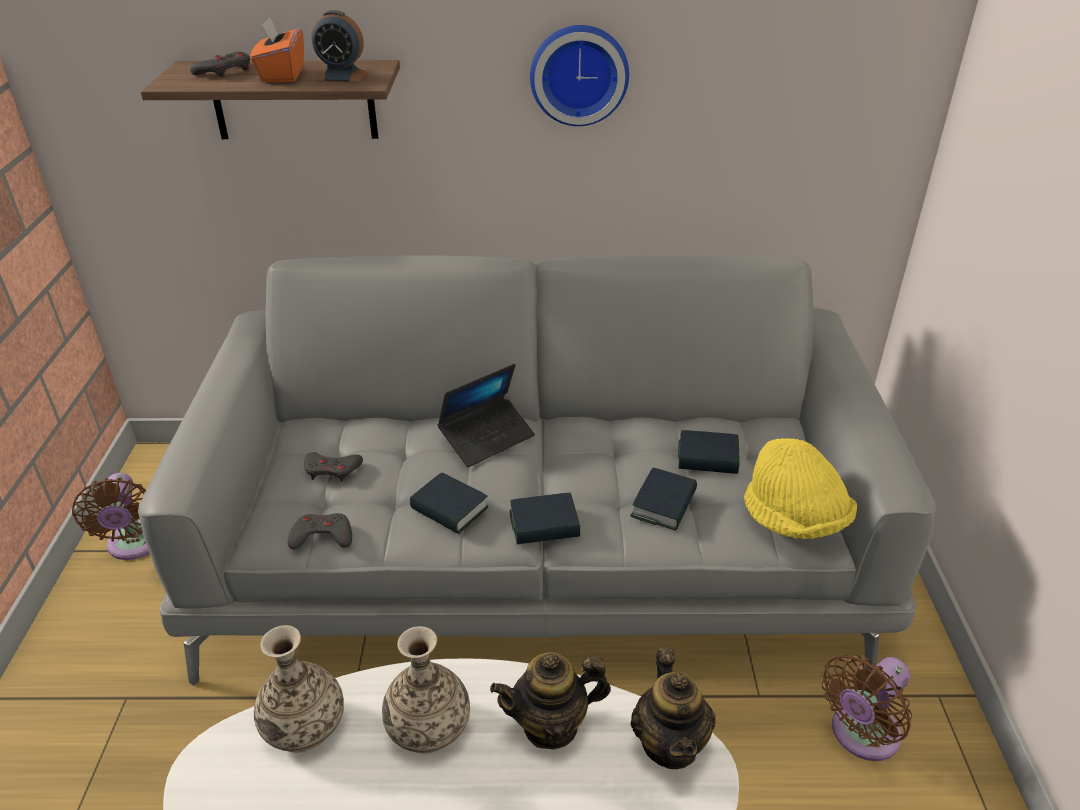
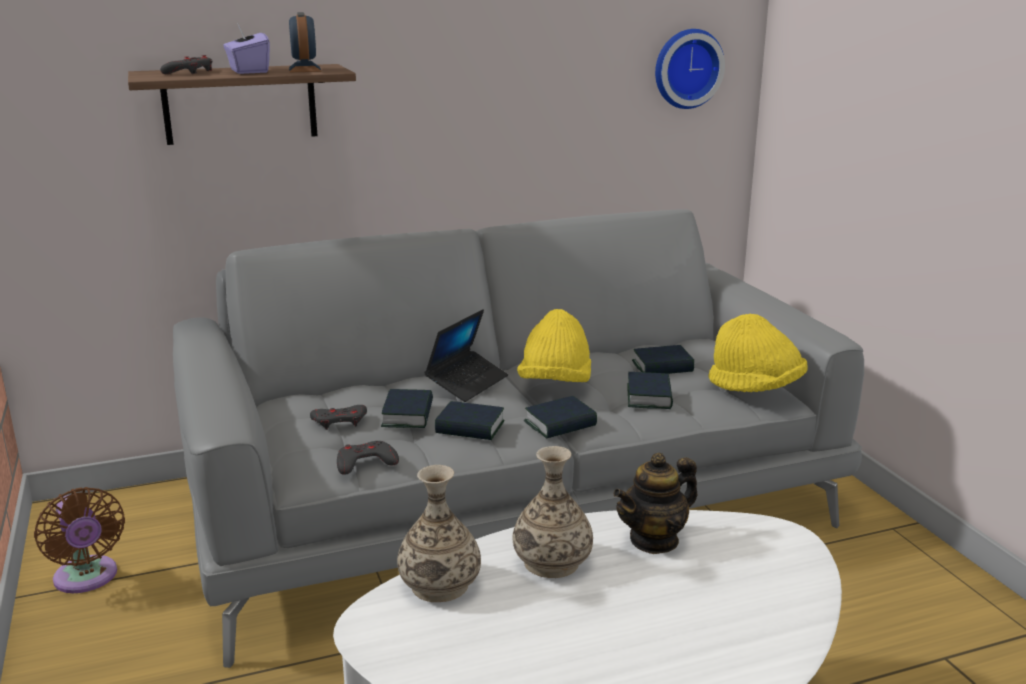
camera: 20 degrees left, 15 degrees down
(282, 75) = (248, 71): orange tissue box -> purple tissue box
(342, 76) = (304, 70): alarm clock -> alarm clock turned 90 degrees counterclockwise
(401, 474) = (408, 415): none -> book
(574, 461) = (555, 384): none -> yellow hat
(579, 74) = (489, 71): wall clock -> wall clock (686, 68)
(670, 744) = (755, 530): teapot -> none
(860, 735) = (852, 564): brown fan -> none

